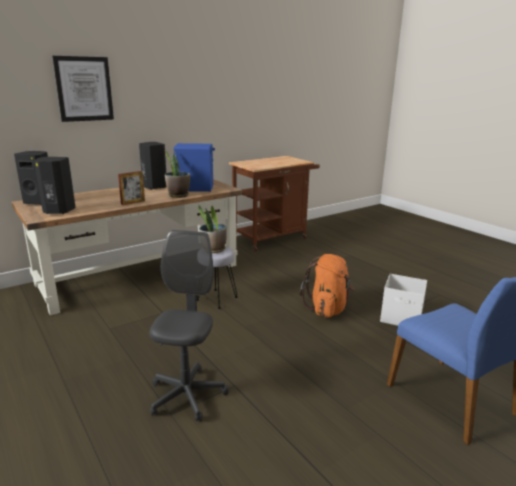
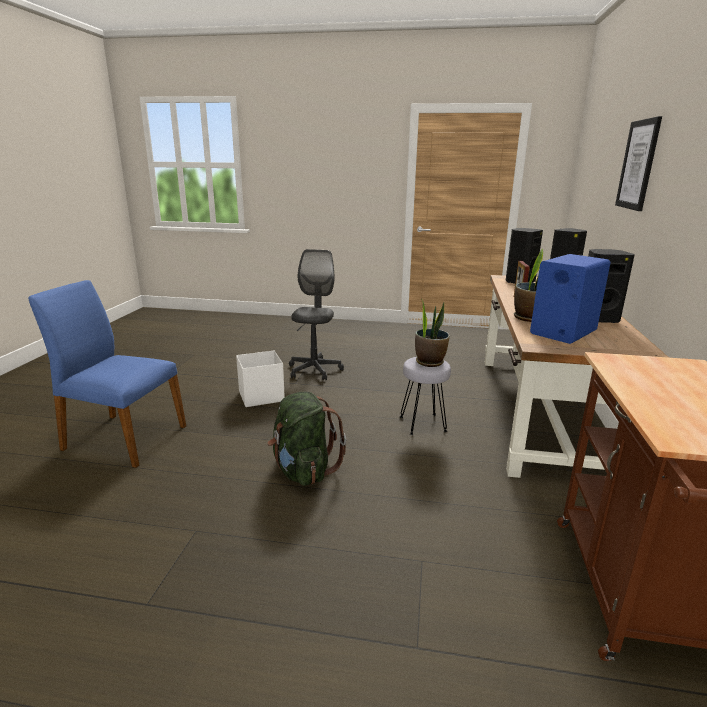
camera: 135 degrees right, 0 degrees up
(187, 395) = (314, 370): grey office chair -> grey office chair turned 135 degrees counterclockwise
(327, 309) = (303, 470): orange backpack -> green backpack
(401, 318) = (201, 504): white storage box -> white storage box (260, 396)

